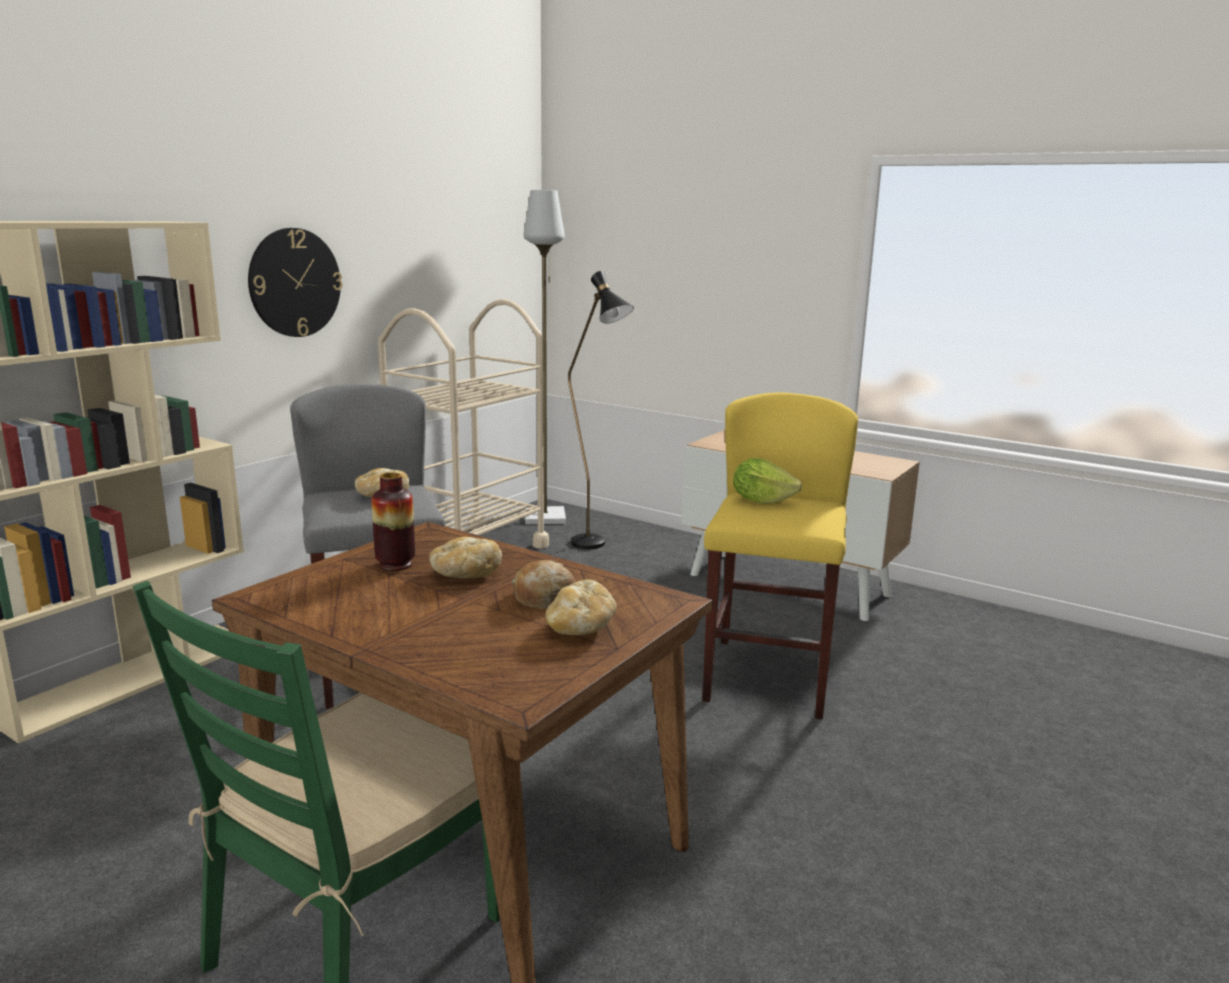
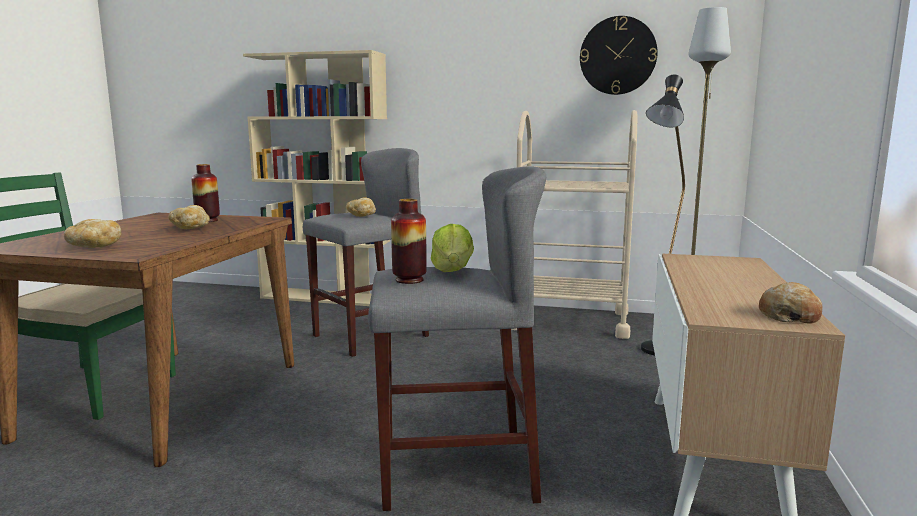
camera: 70 degrees right, 5 degrees down
(294, 283) = (469, 93): wall clock -> wall clock (618, 56)
(544, 597) = (148, 239): bread -> bread (788, 316)
(768, 677) = (455, 470): yellow stool -> grey stool
(791, 517) = (409, 280): none -> vase

